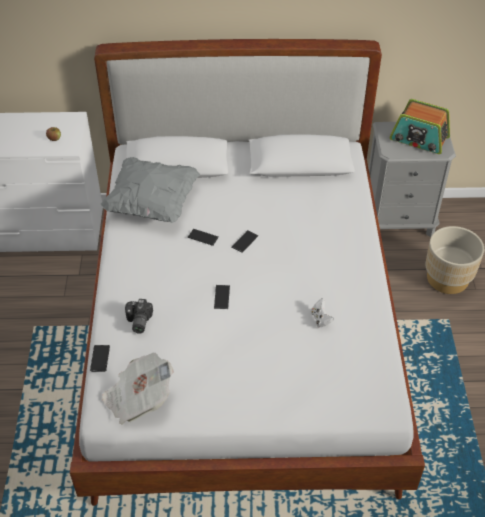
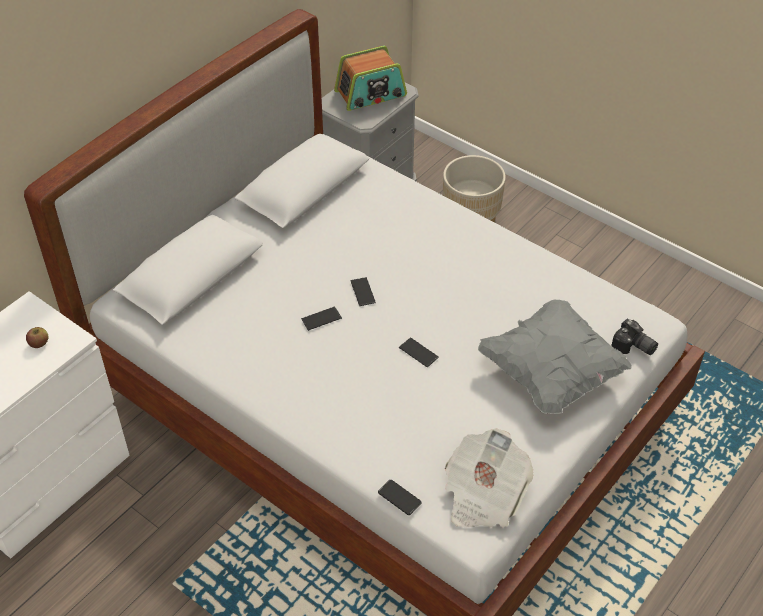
camera: 50 degrees left, 0 degrees up
(137, 322) = (382, 437): camera -> camera (633, 347)
(152, 203) = (225, 329): grey pillow -> grey pillow (551, 373)
(320, 319) = (516, 301): white game controller -> none

